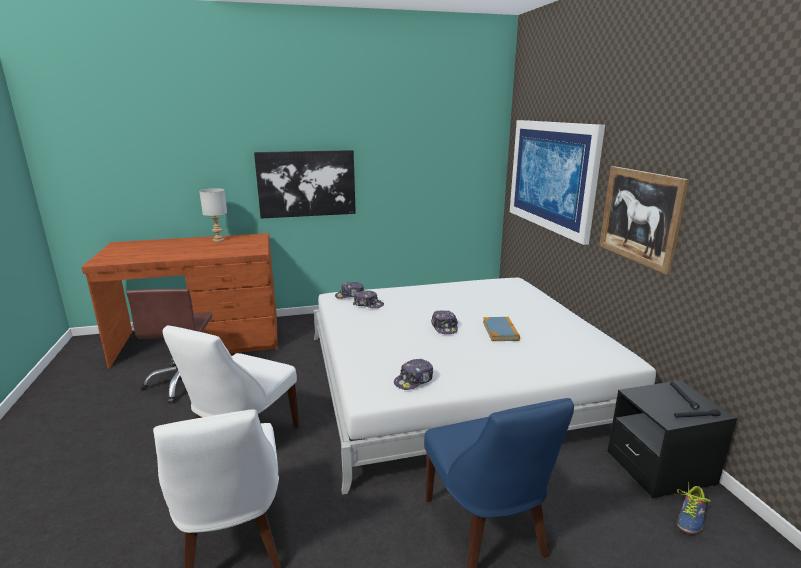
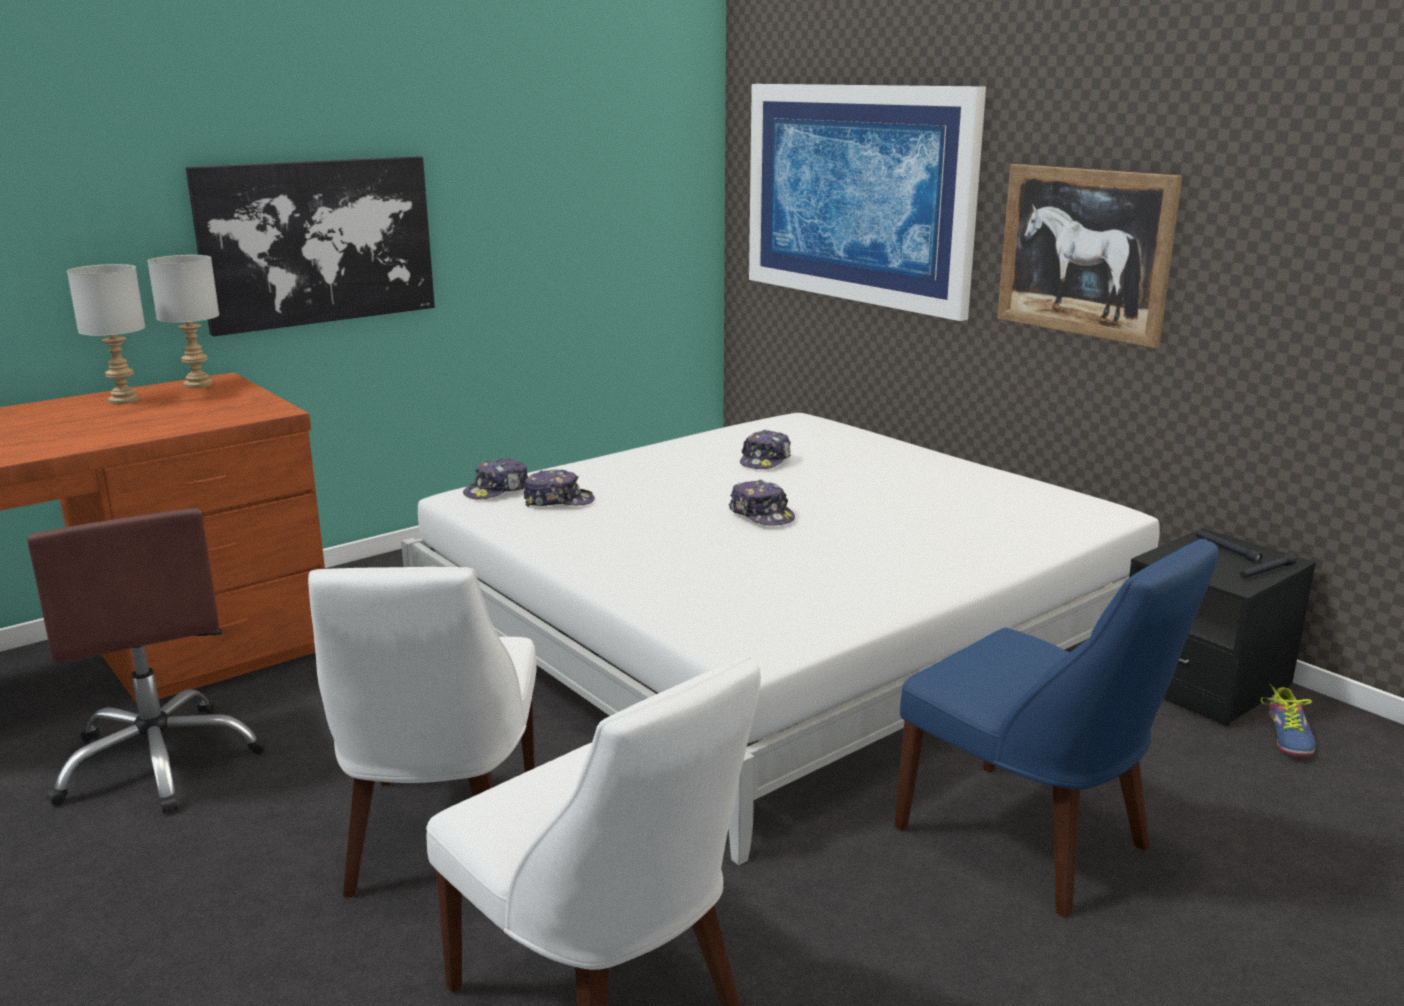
camera: 25 degrees left, 0 degrees up
(250, 237) = (199, 384): none -> grey table lamp
(414, 380) = (803, 610): cap -> cap (765, 461)
(500, 331) = (868, 504): book -> none

